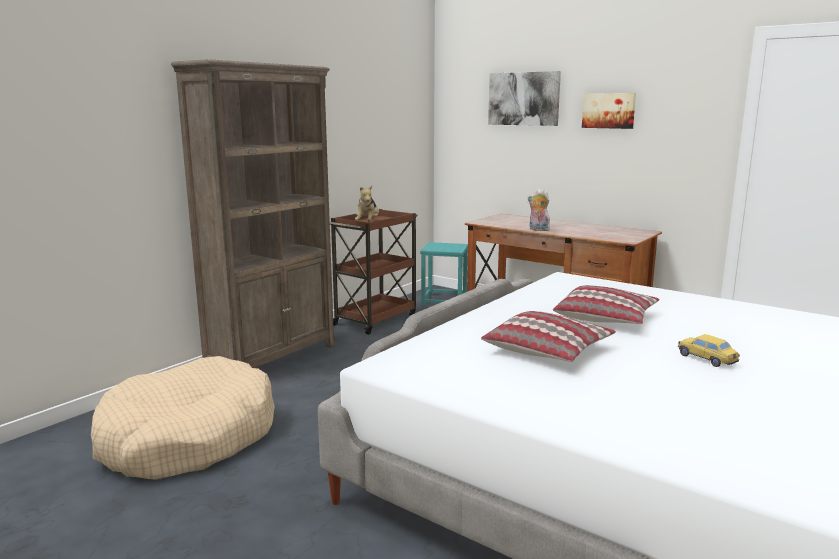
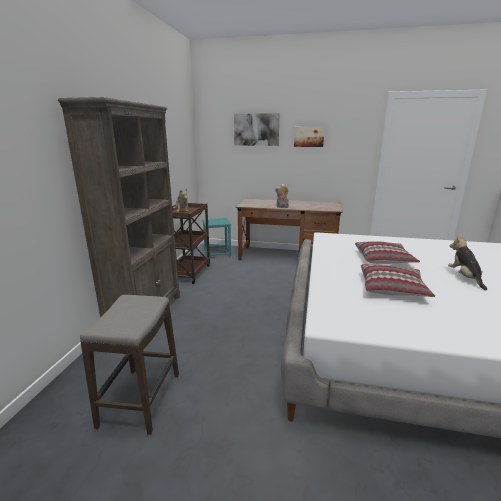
camera: 25 degrees left, 5 degrees up
(188, 438) = (140, 399): beige dog bed -> stool
(706, 359) = (464, 278): toy car -> plush toy

